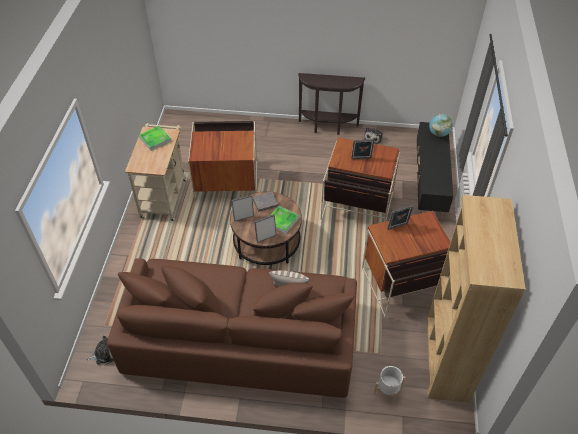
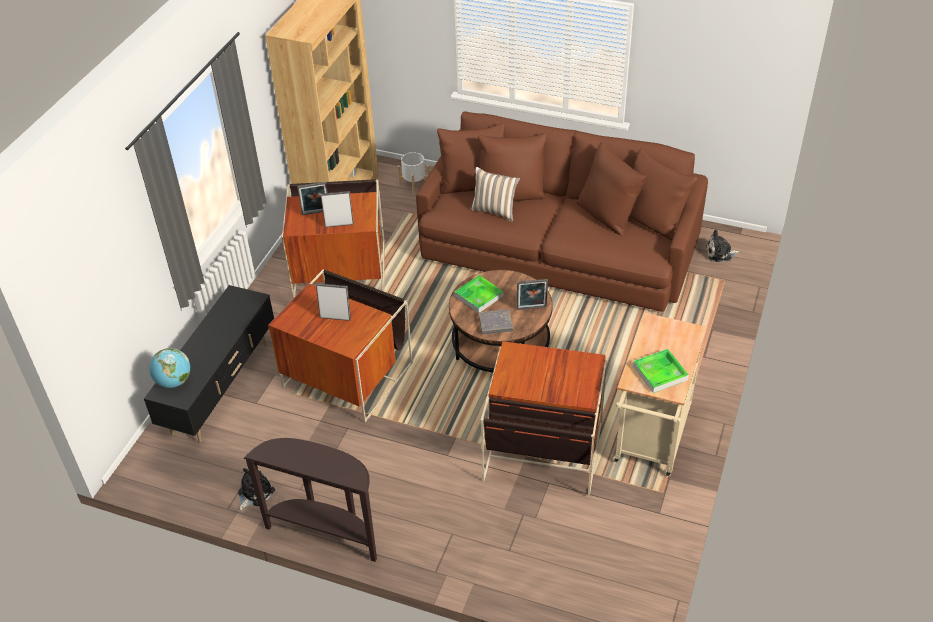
camera: 165 degrees left, 5 degrees down
(265, 237) = (507, 279): picture frame -> picture frame (316, 213)

